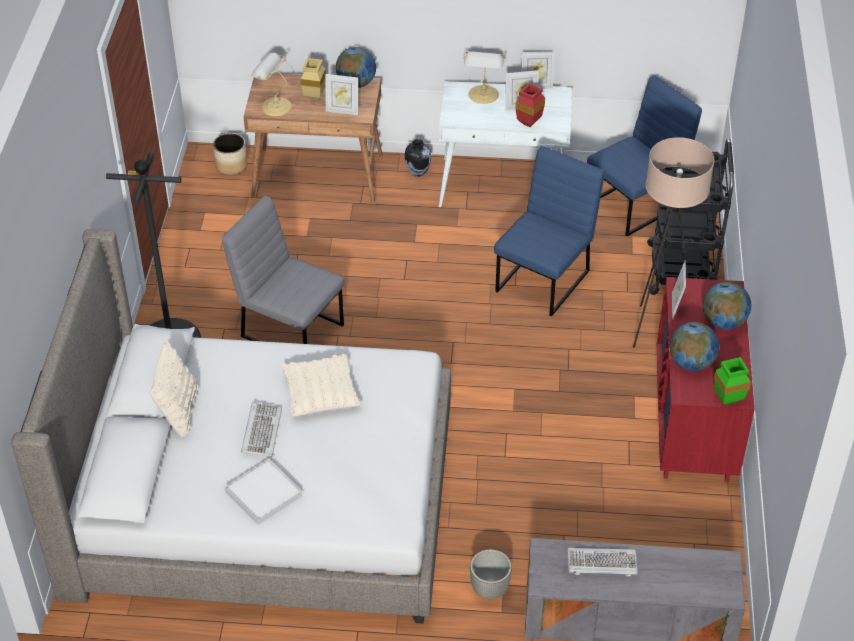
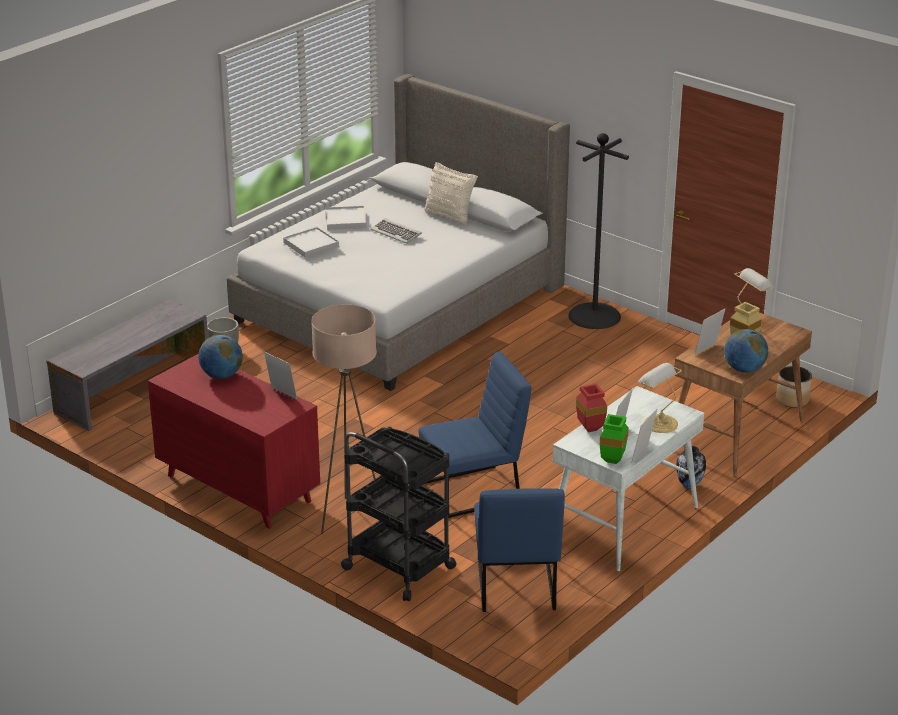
camera: 125 degrees right, 15 degrees down
(290, 329) = (552, 362): grey chair -> none
(321, 392) = (404, 261): beige pillow -> none
(354, 483) = (311, 244): none -> white tray
(544, 279) = (474, 491): blue chair -> blue chair turned 90 degrees counterclockwise
(601, 563) = (151, 328): keyboard -> none
(723, 322) = (237, 406): globe -> none
(729, 399) = (170, 374): green vase -> green vase (613, 461)

